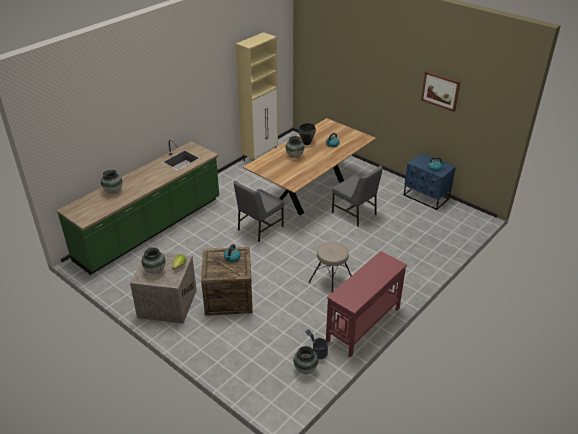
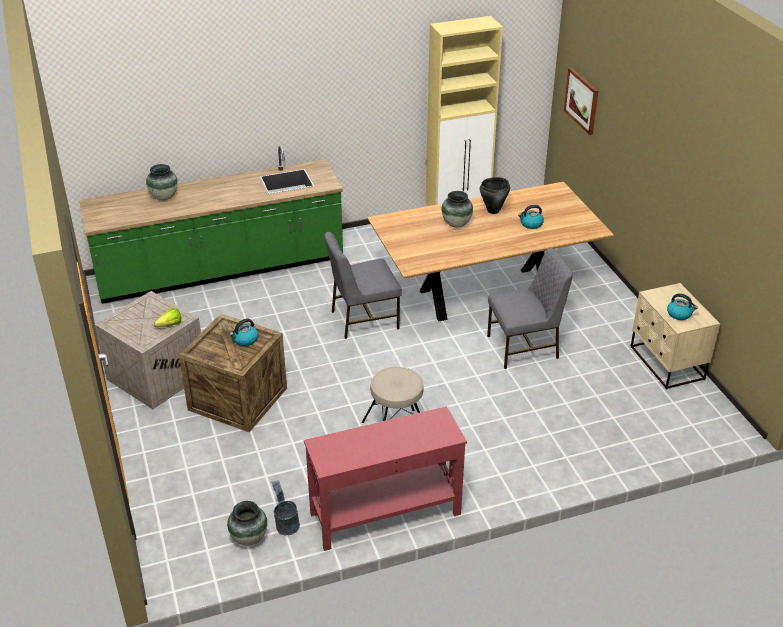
camera: 30 degrees right, 0 degrees up
(155, 270) = (136, 319): vase -> none
(355, 213) = (524, 347): grey chair -> grey chair turned 90 degrees counterclockwise
(426, 197) = (666, 363): blue nightstand -> beige nightstand
(440, 91) = (717, 179): picture -> picture (581, 100)

